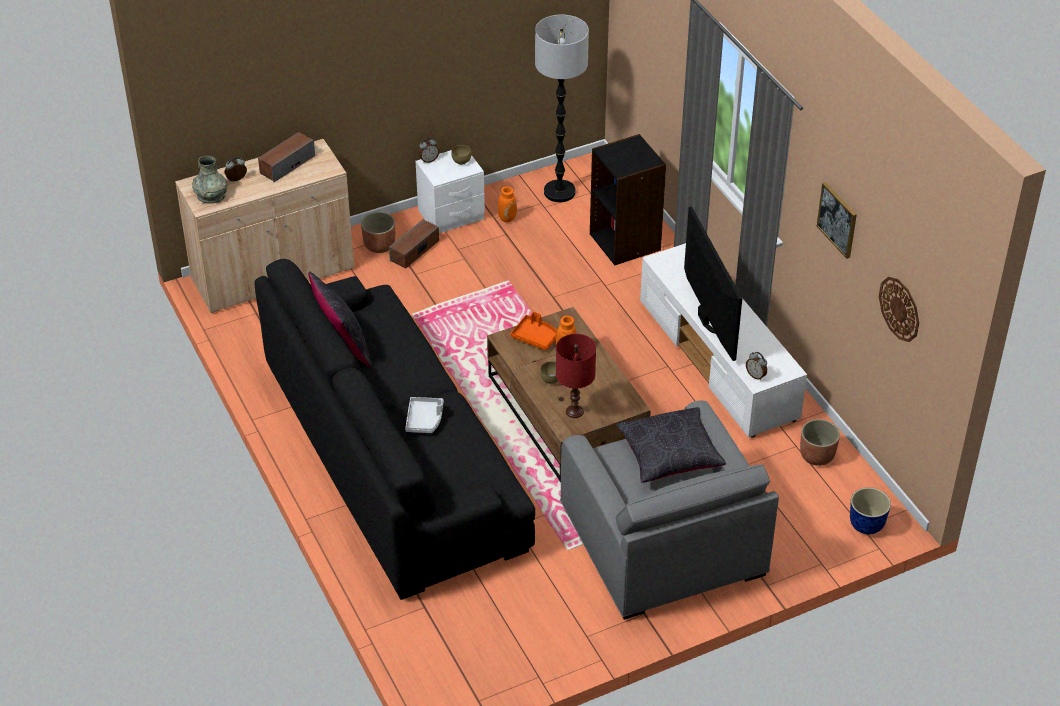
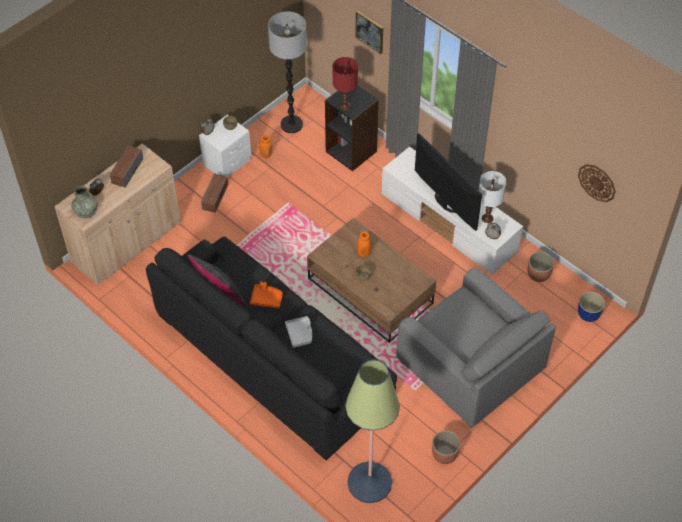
camera: 20 degrees left, 10 degrees up
(379, 245) = (189, 199): planter -> planter (444, 454)
(446, 644) = (369, 482): none -> floor lamp
(535, 337) = (339, 248): orange tray -> orange tray (266, 299)
(574, 411) = (389, 296): red table lamp -> red table lamp (345, 106)
(670, 454) = (468, 312): black pillow -> none
(759, 352) = (487, 218): none -> white table lamp
(837, 219) = (537, 130): picture -> picture (370, 31)

